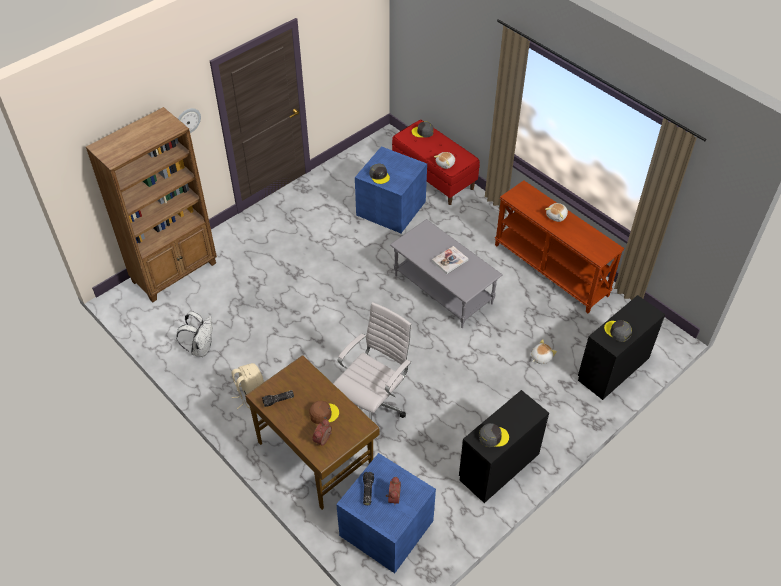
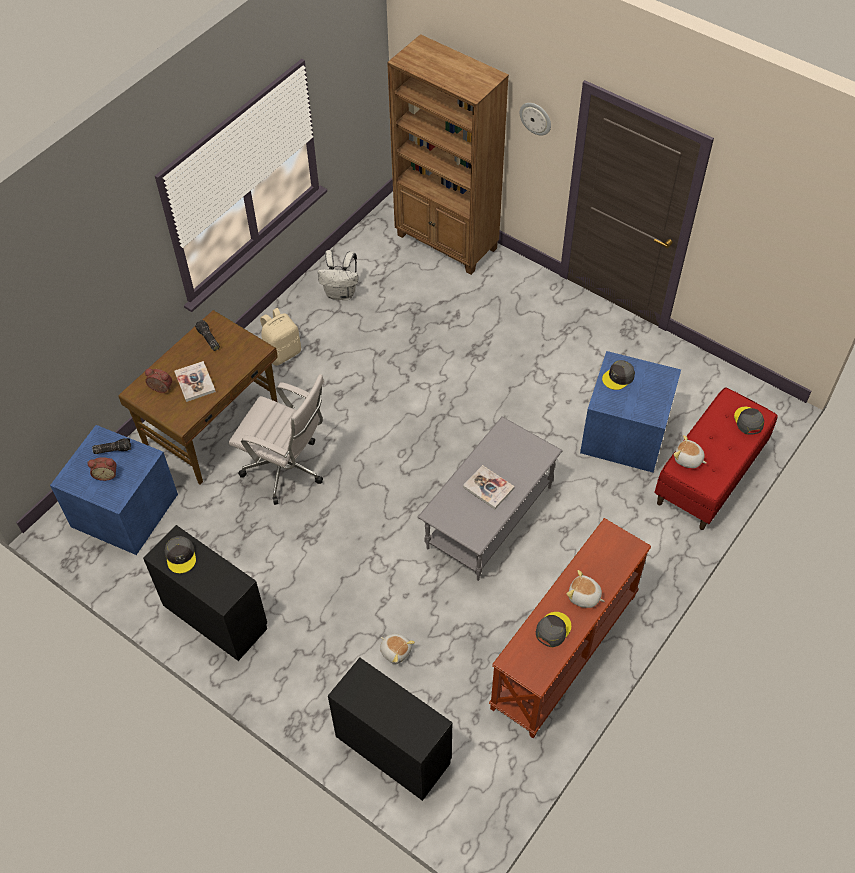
camera: 80 degrees right, 5 degrees up
(323, 413) = (195, 382): brown cap -> book
(617, 331) = (374, 695): grey cap -> grey cap (553, 629)

